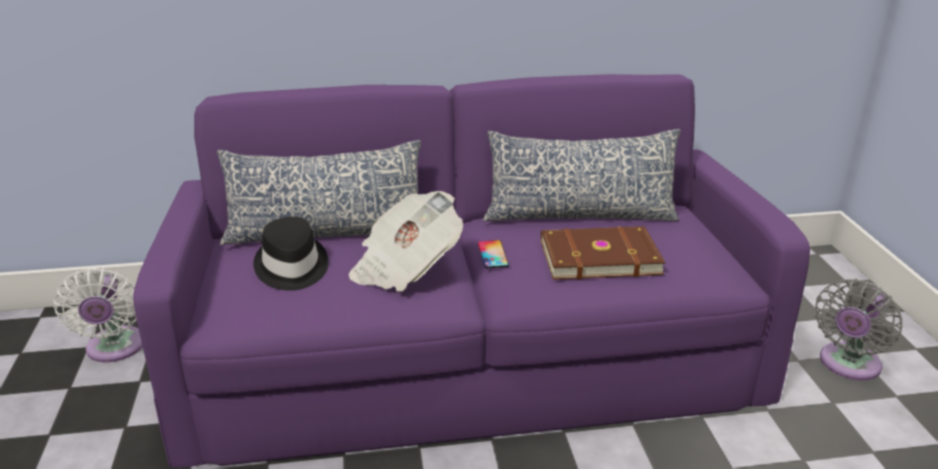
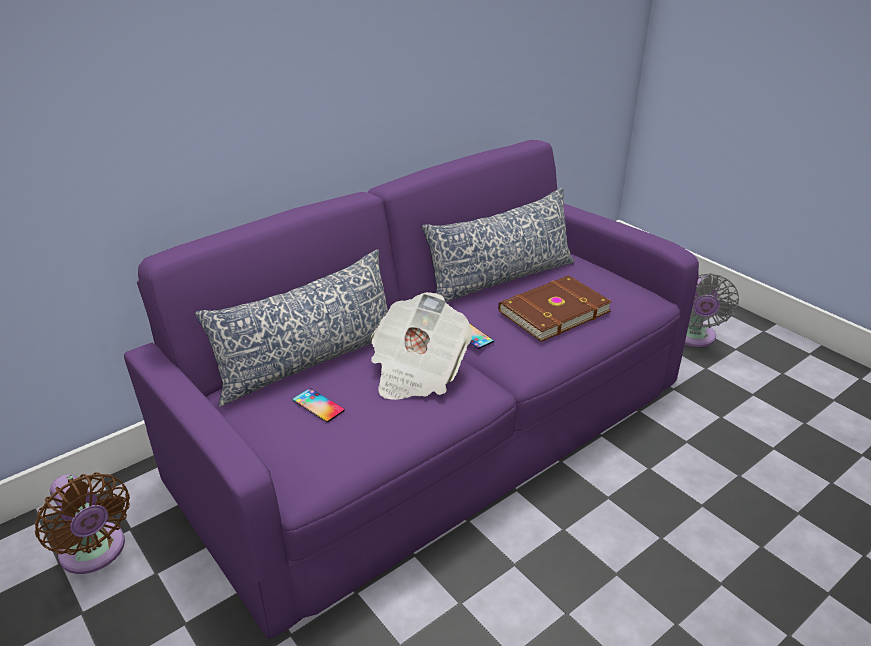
camera: 30 degrees left, 5 degrees up
(115, 349) = (95, 553): white fan -> brown fan
(291, 267) = (318, 405): black hat -> phone

